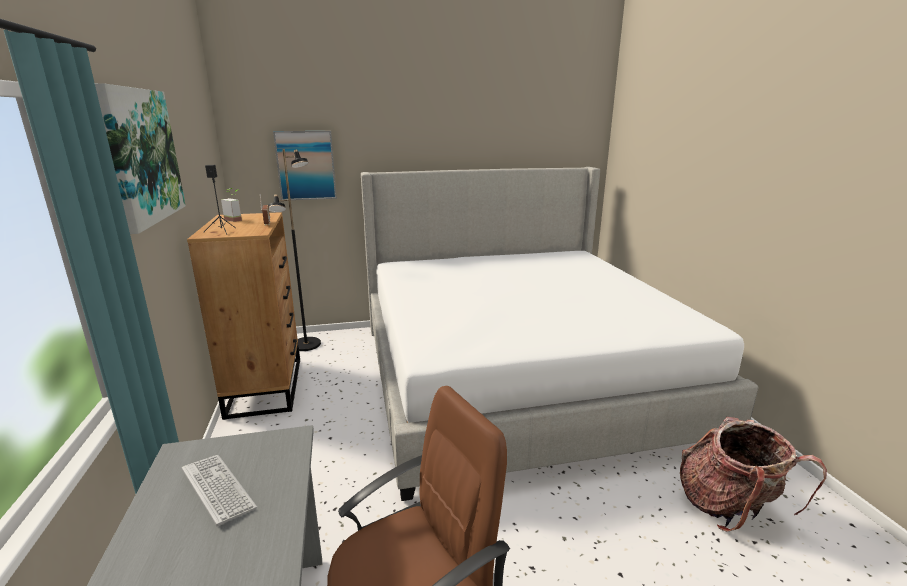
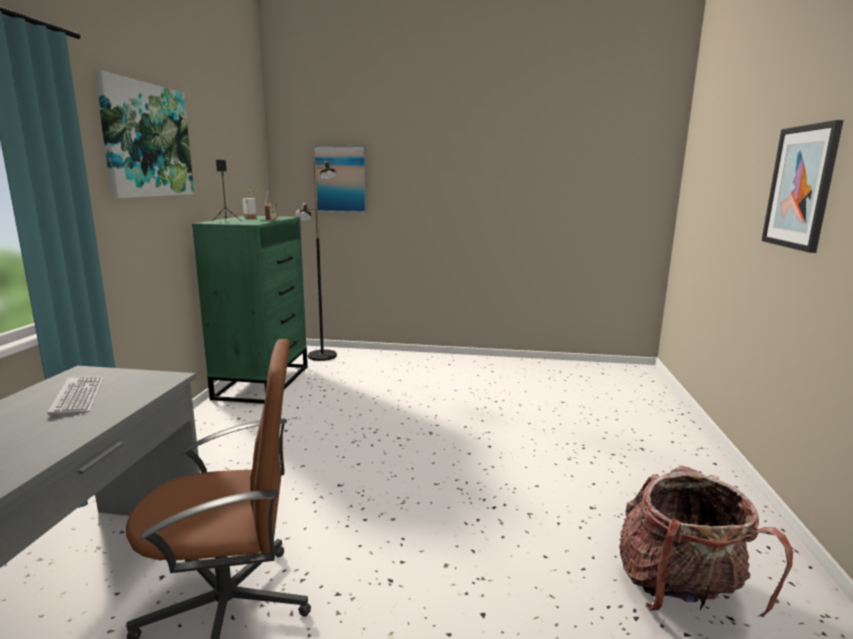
camera: 20 degrees right, 5 degrees down
(266, 386) = (263, 382): brown dresser -> green dresser
(517, 375) = (511, 413): bed -> none
(752, 182) = (800, 187): none -> picture

